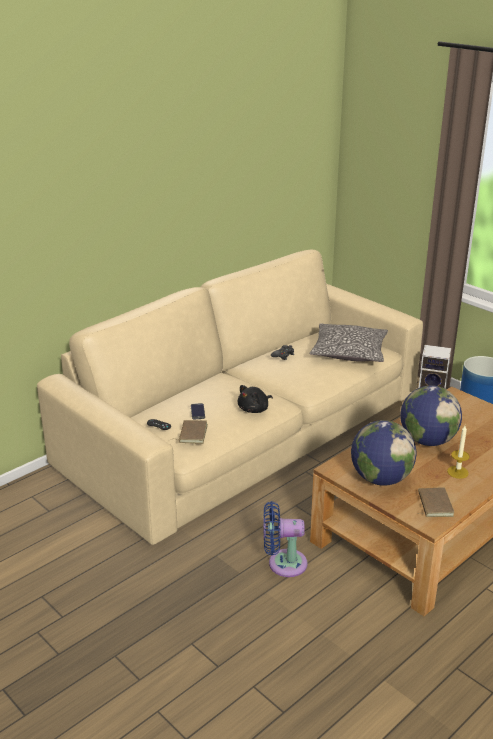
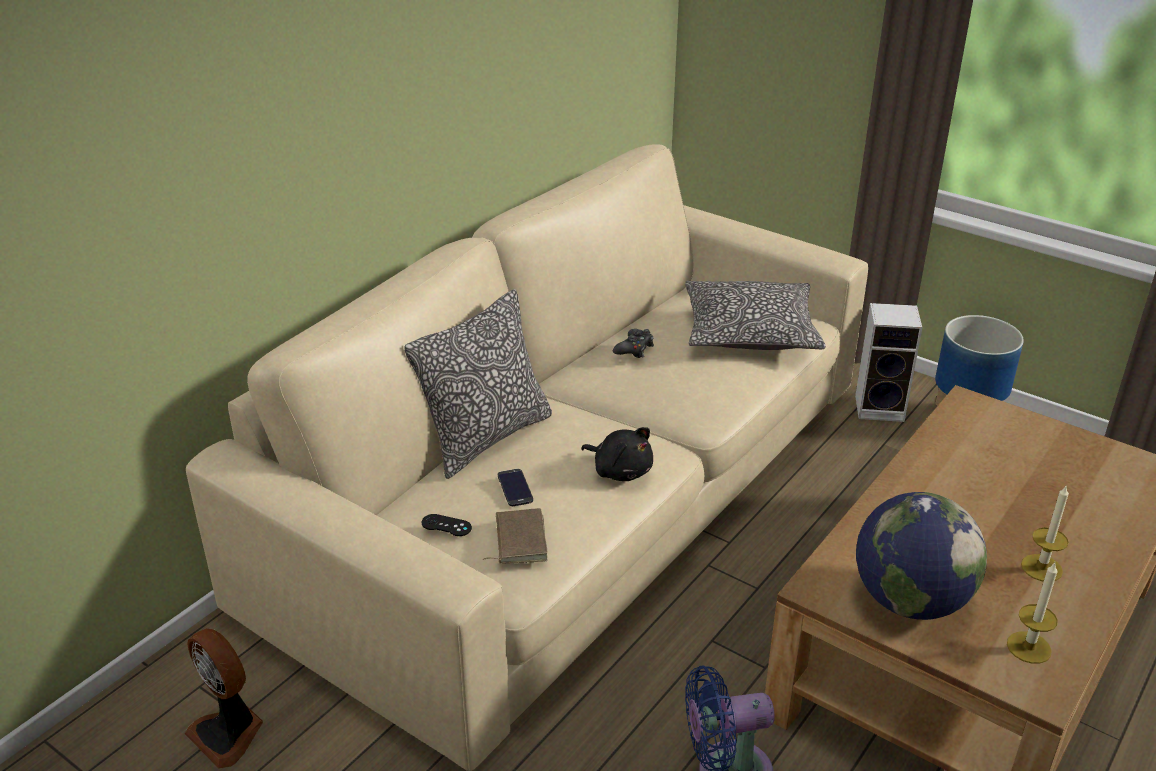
camera: 10 degrees left, 5 degrees up
(41, 517) = (229, 733): none -> fan
(192, 389) = (486, 437): none -> pillow
(254, 409) = (620, 470): black plush toy -> black plush toy turned 90 degrees counterclockwise
(427, 440) = (960, 505): globe -> none
(433, 504) = (1029, 647): brown book -> candle

